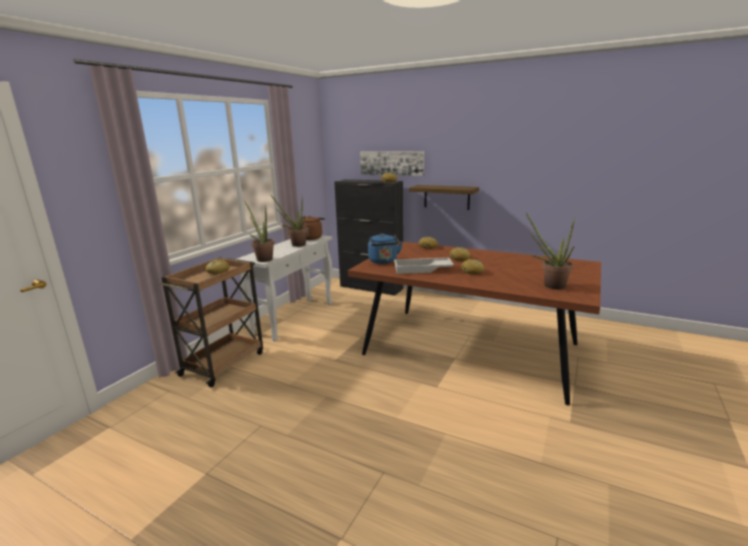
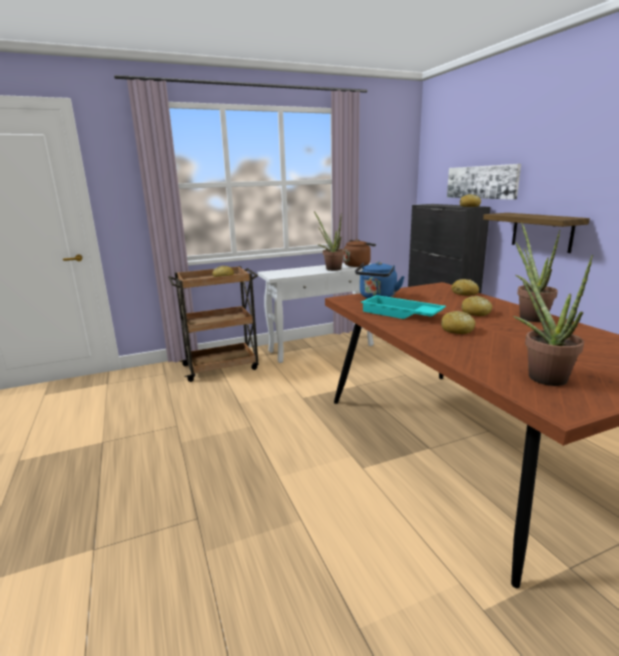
camera: 40 degrees right, 0 degrees up
(263, 259) = (278, 275): potted plant -> potted plant (529, 316)
(422, 269) = (400, 314): white tray -> turquoise tray

